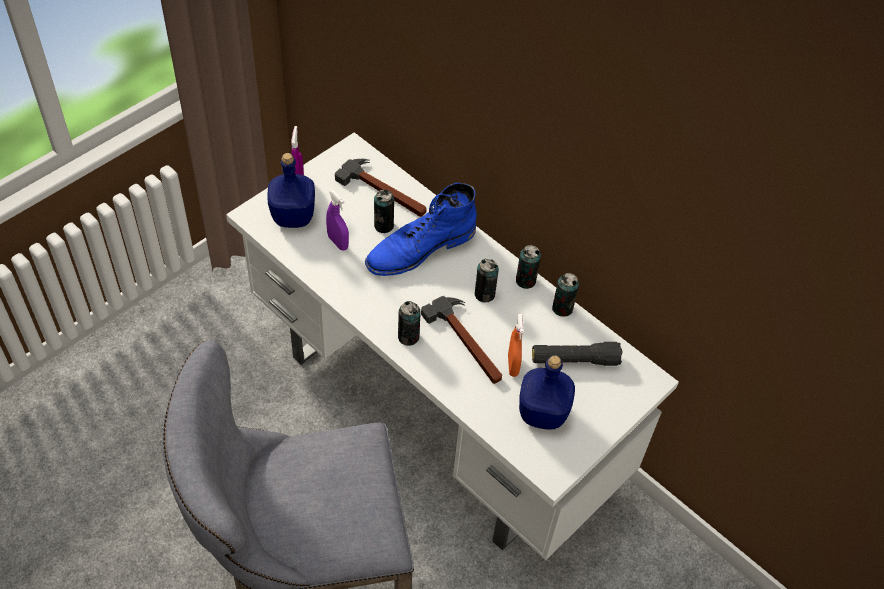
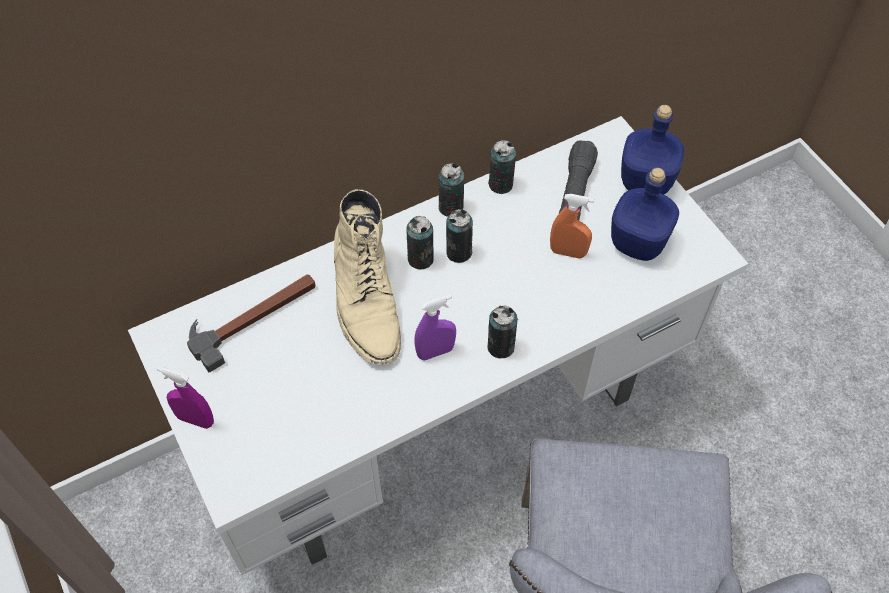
camera: 70 degrees left, 5 degrees up
(293, 216) = (255, 438): blue bottle -> blue bottle (644, 182)
(338, 242) = (323, 392): purple spray bottle -> purple spray bottle (435, 352)
(384, 225) = (313, 332): can -> can (420, 259)
(420, 249) = (366, 301): blue boot -> beige boot
(467, 342) = (524, 288): hammer -> none

